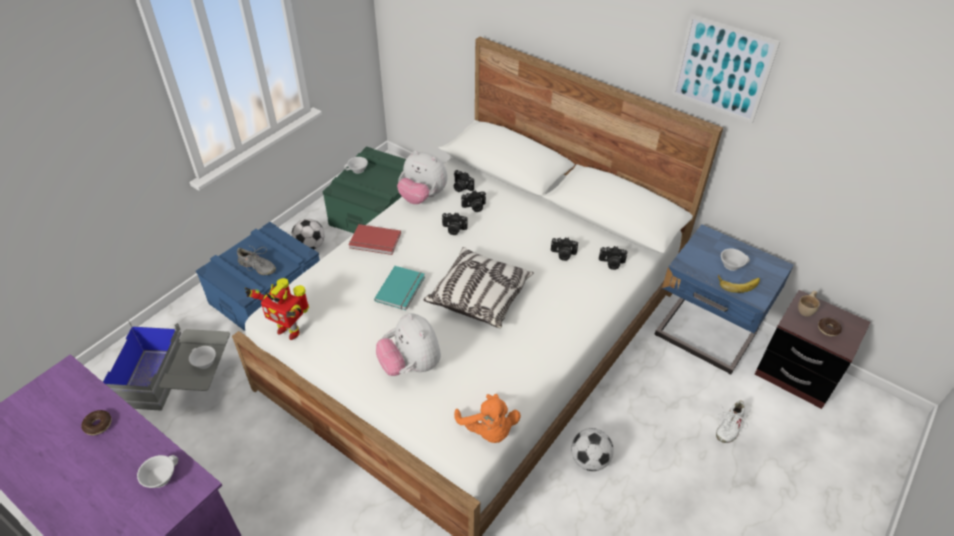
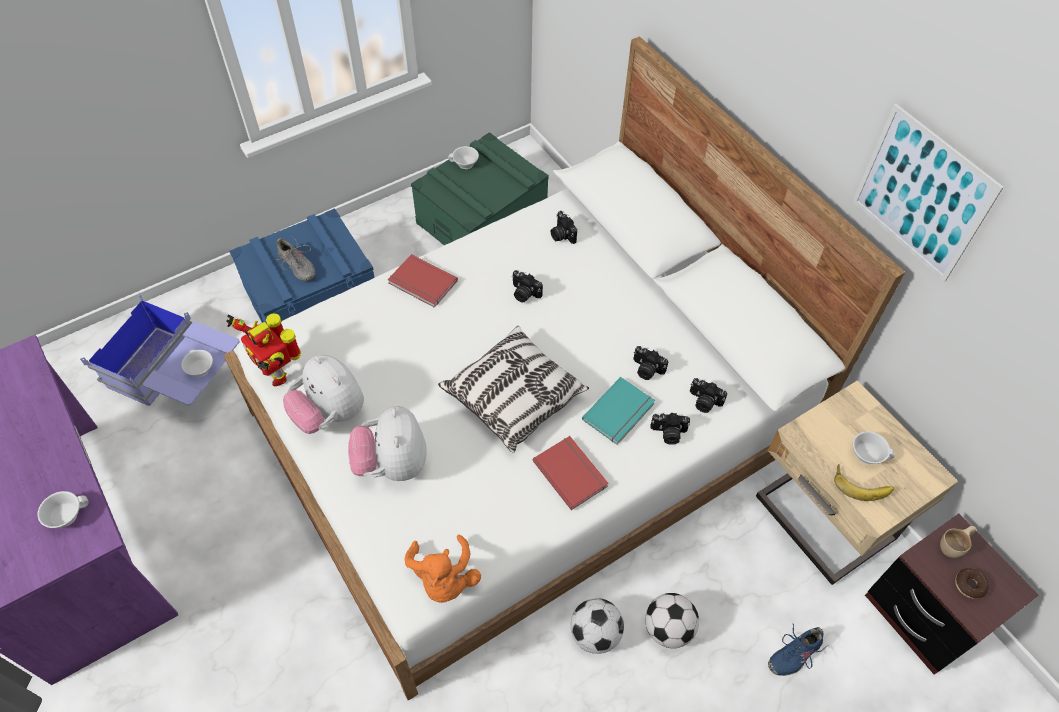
camera: 20 degrees right, 10 degrees up
(98, 425) = (30, 431): donut -> none
(179, 383) = (179, 378): grey storage box -> blue storage box
(310, 246) = (384, 246): football -> football (668, 628)
(402, 289) = (423, 359): turquoise book -> turquoise book (620, 412)
(422, 197) = (507, 235): plush toy -> plush toy (330, 414)
(474, 207) = (565, 268): camera -> camera (668, 433)
(545, 332) = (571, 472): none -> red book
(704, 337) = (822, 521): blue nightstand -> beige nightstand
(729, 426) = (794, 653): white shoe -> blue shoe

